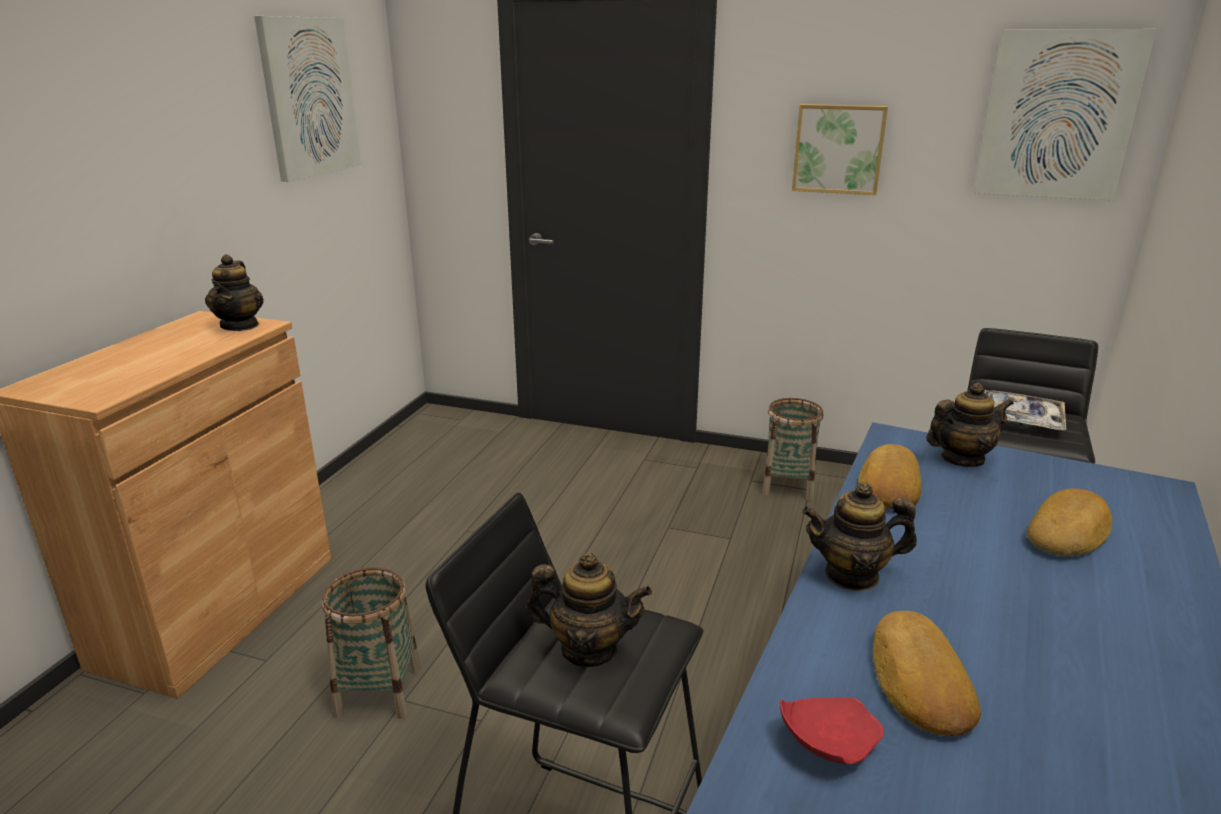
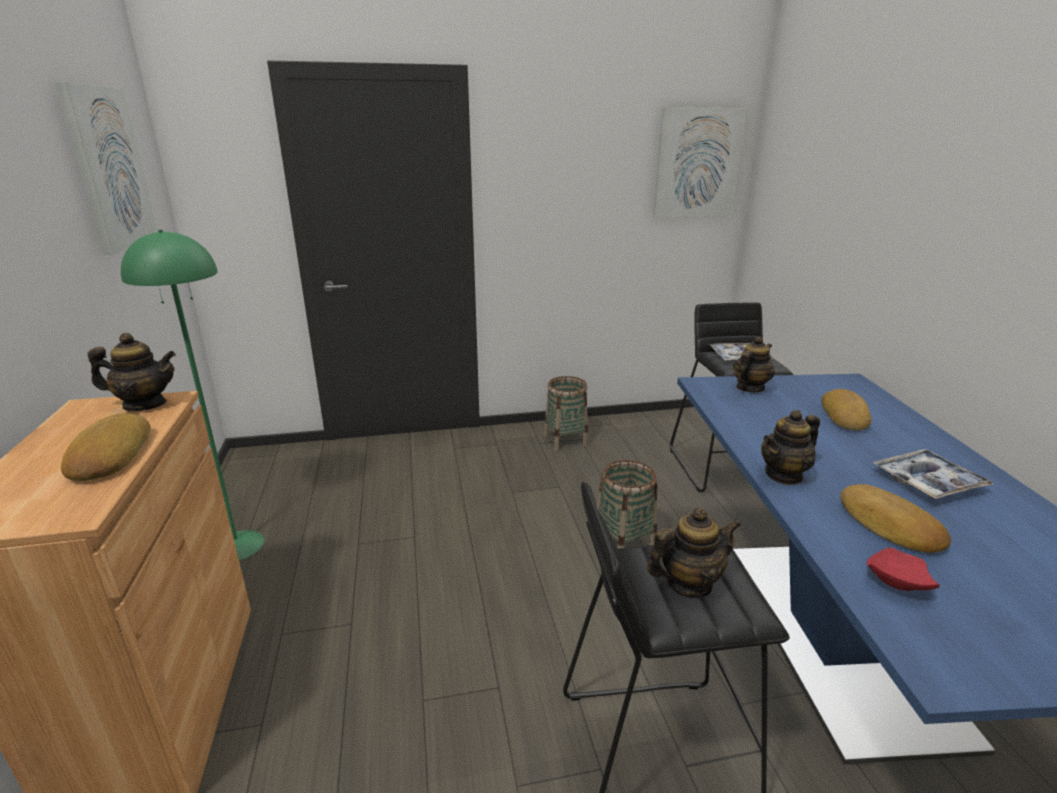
camera: 30 degrees left, 0 degrees up
(240, 325) = (145, 405): teapot -> teapot turned 60 degrees counterclockwise
(364, 497) = (237, 545): none -> green floor lamp
(378, 691) = (394, 703): basket -> basket (623, 543)
(838, 149) = (566, 193): picture -> none
(888, 485) = (734, 414): bread -> bread (108, 455)
(1074, 653) = (927, 482): none -> tray

